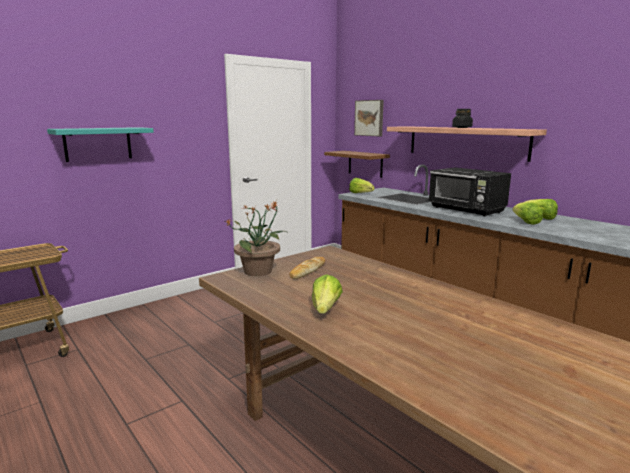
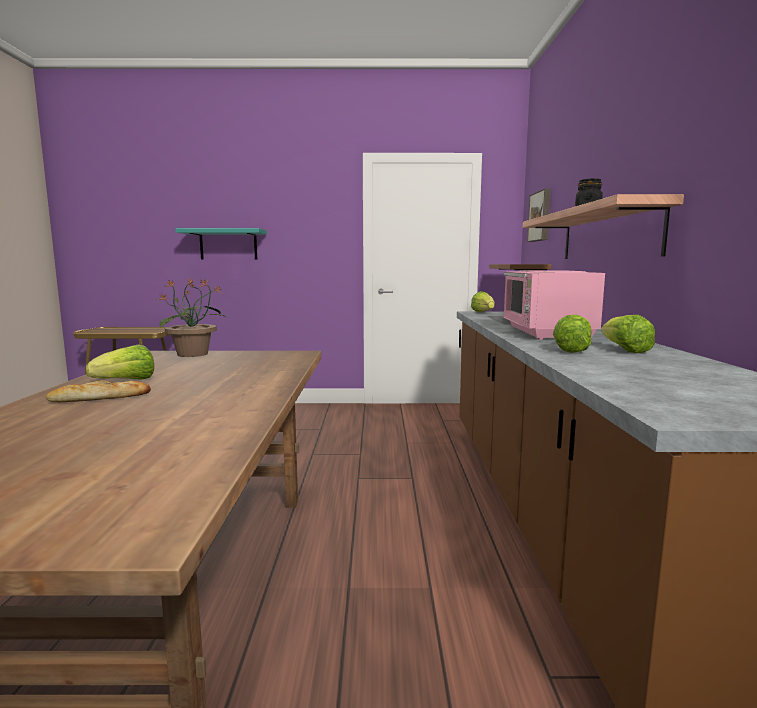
camera: 40 degrees right, 5 degrees down
(307, 271) = (224, 360): bread -> bread (100, 398)
(466, 210) = (545, 333): black microwave -> pink microwave

